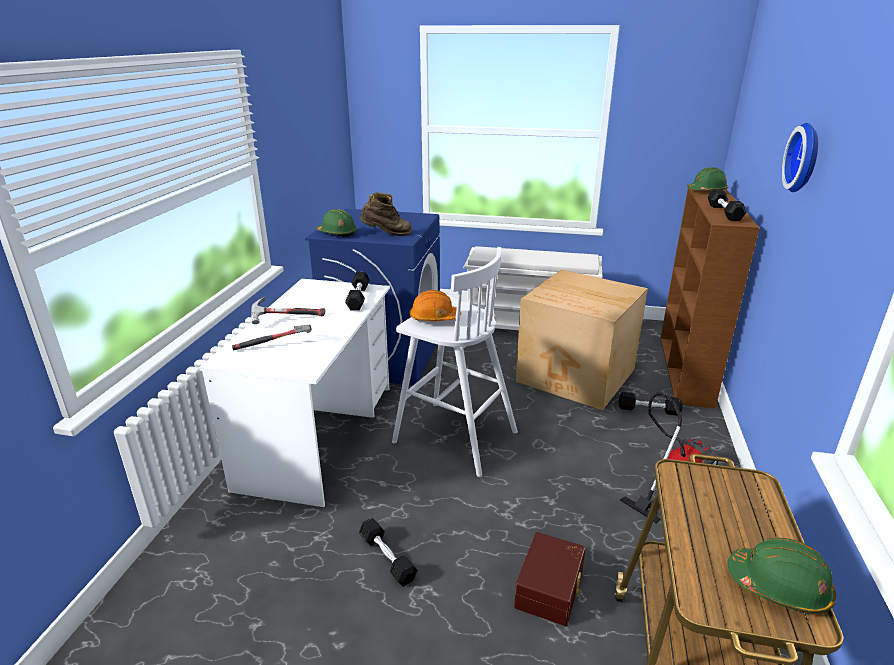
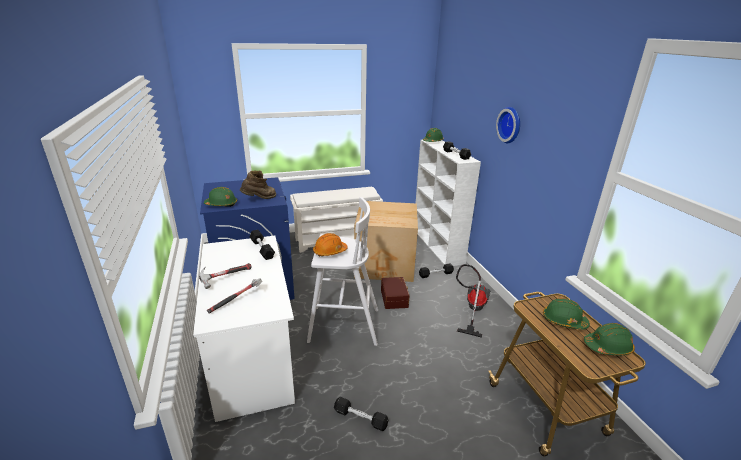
camera: 30 degrees left, 0 degrees up
(551, 588) = (459, 395): brown storage box -> brown storage box (395, 298)
(685, 370) = (438, 246): brown bookcase -> white bookcase
(729, 516) = (563, 321): none -> green hard hat

